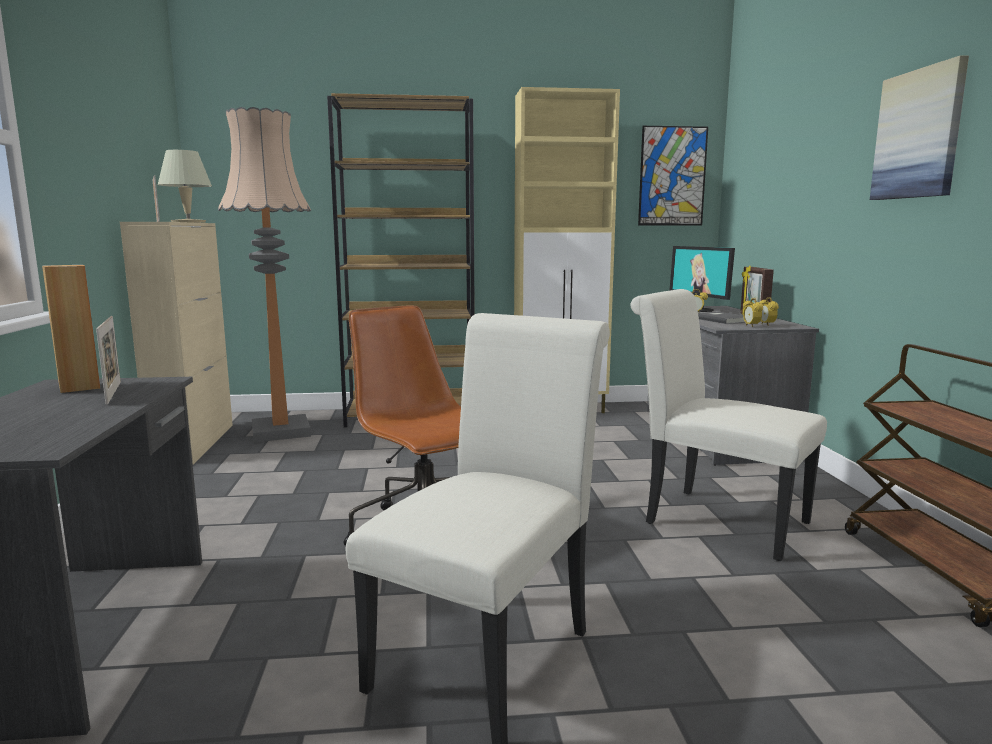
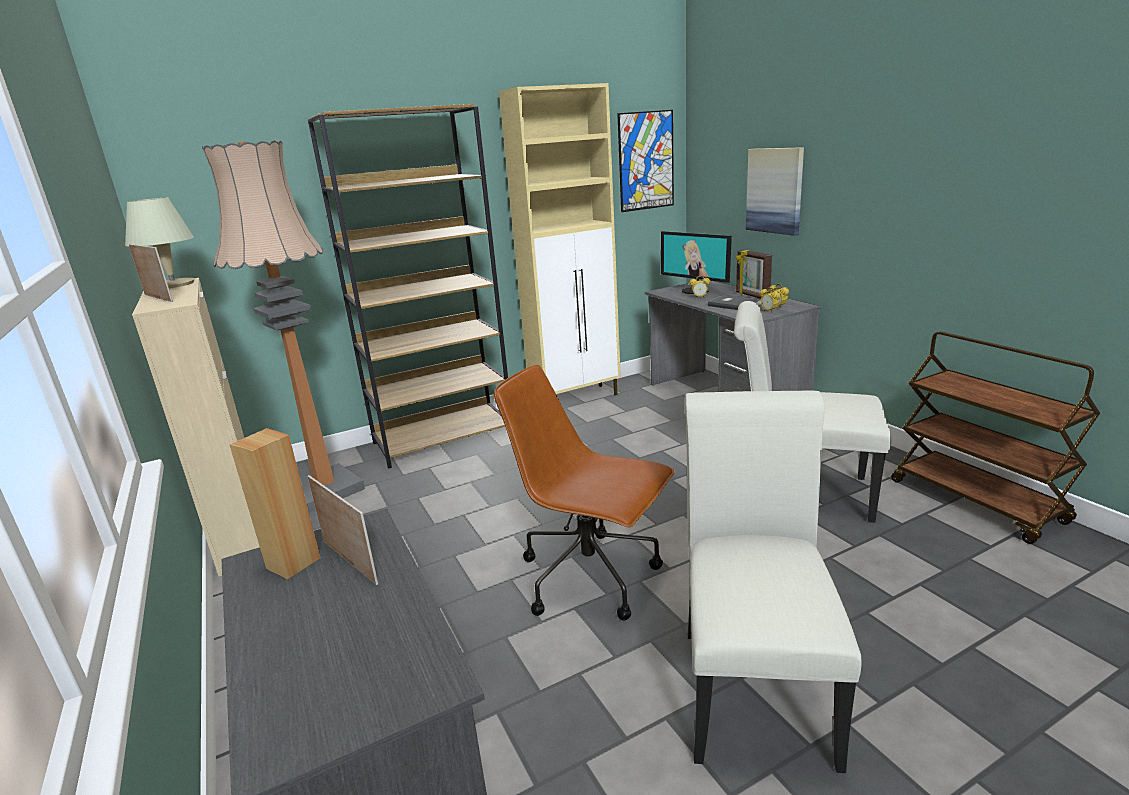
camera: 20 degrees left, 10 degrees up
(918, 134) = (922, 149): picture -> picture (775, 190)

